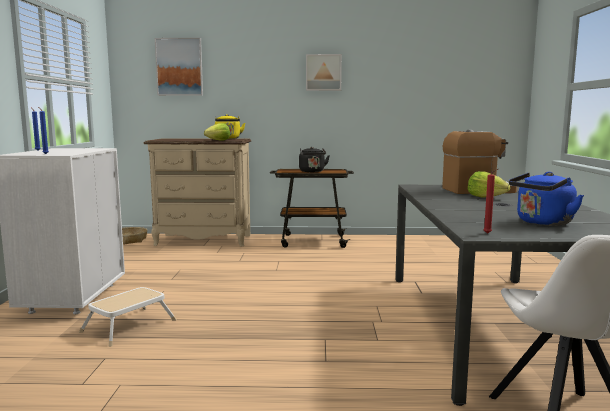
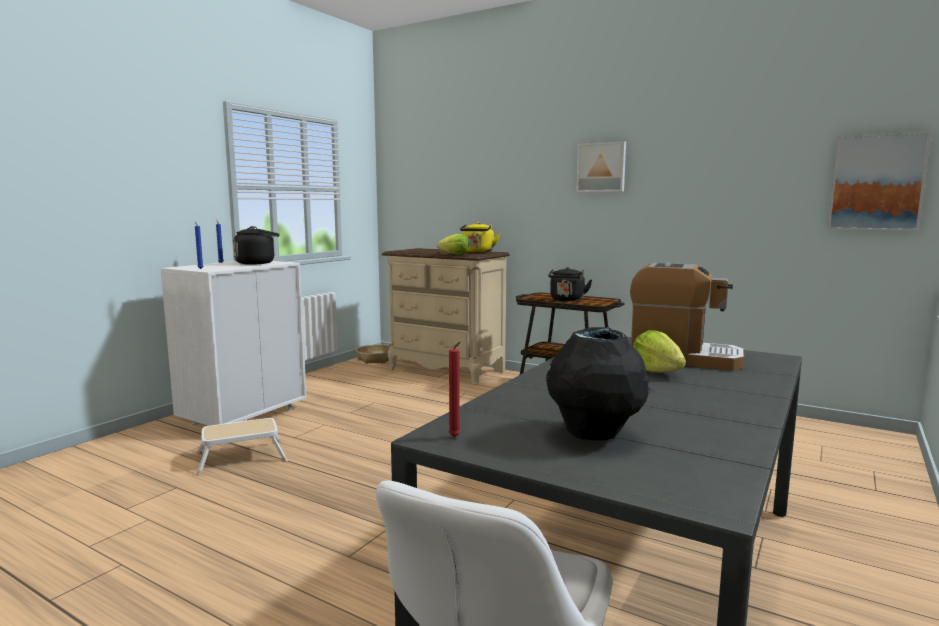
camera: 30 degrees right, 0 degrees up
(78, 149) = (257, 263): none -> black kettle
(179, 67) = (439, 166): picture -> picture (876, 182)
(542, 223) = (594, 434): blue kettle -> black vase

